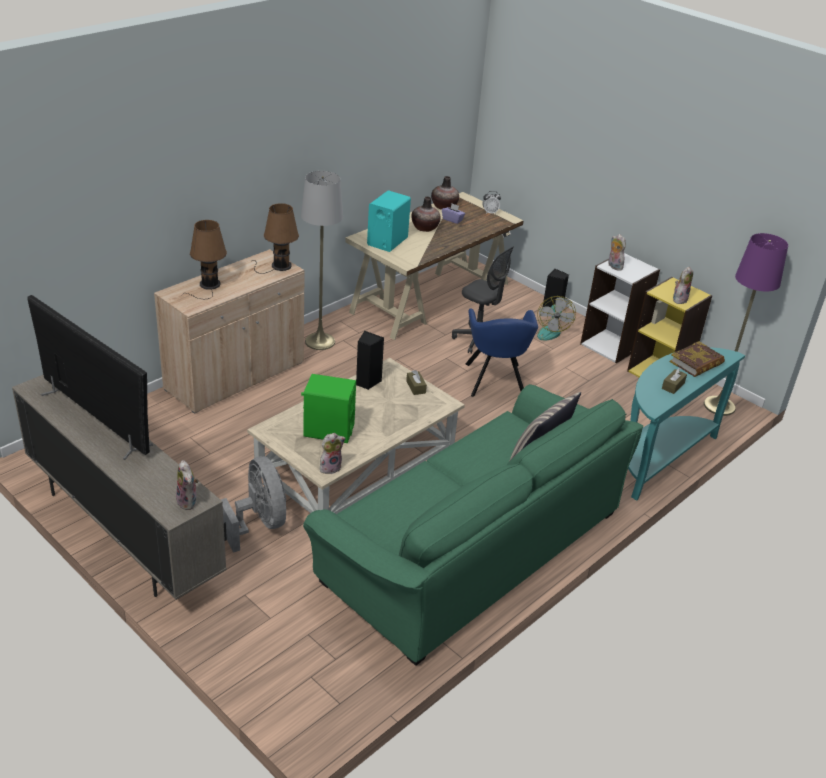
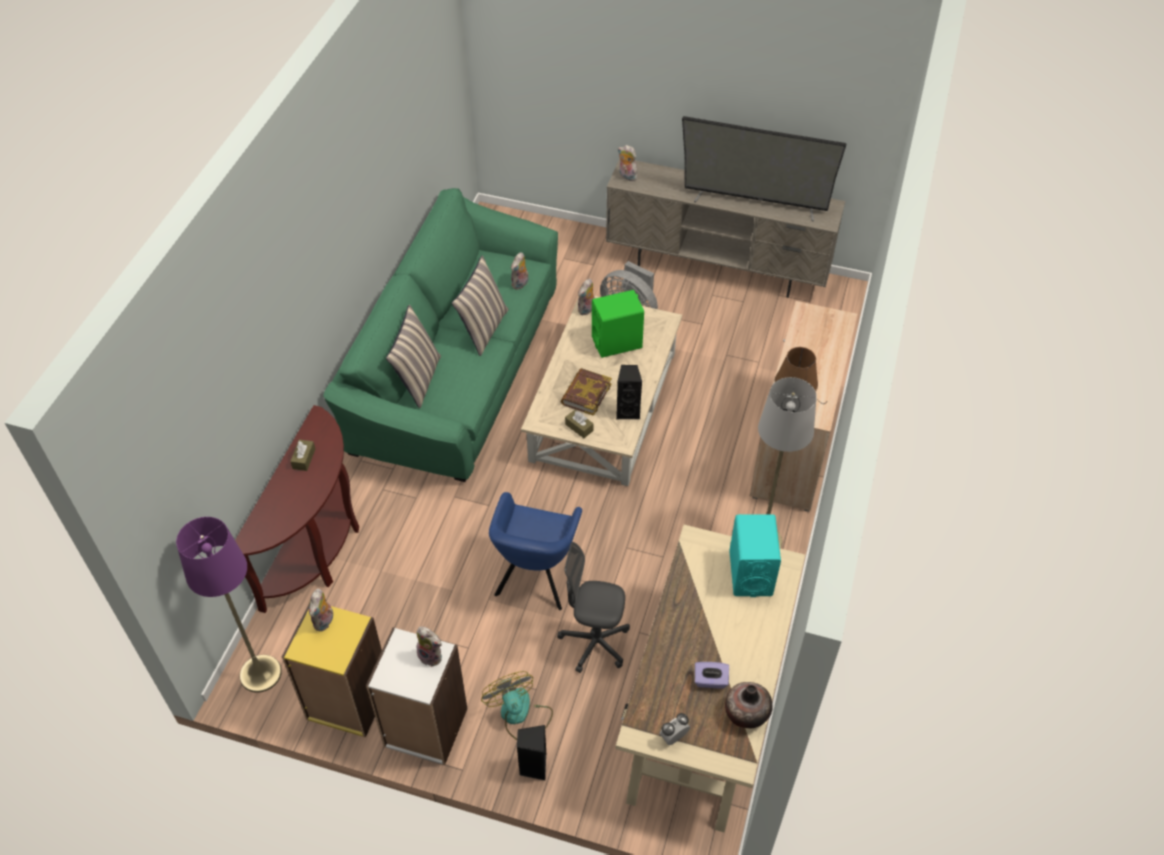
camera: 155 degrees right, 15 degrees up
(208, 285) = (823, 345): brown table lamp -> none
(382, 501) = (520, 284): none -> plush toy
(425, 228) = (730, 635): vase -> none
(449, 476) = (483, 329): none -> pillow
(495, 382) = (536, 576): blue armchair -> blue armchair turned 135 degrees counterclockwise
(660, 457) = (317, 549): turquoise console table -> brown console table
(696, 363) = (284, 508): book -> book (586, 394)

